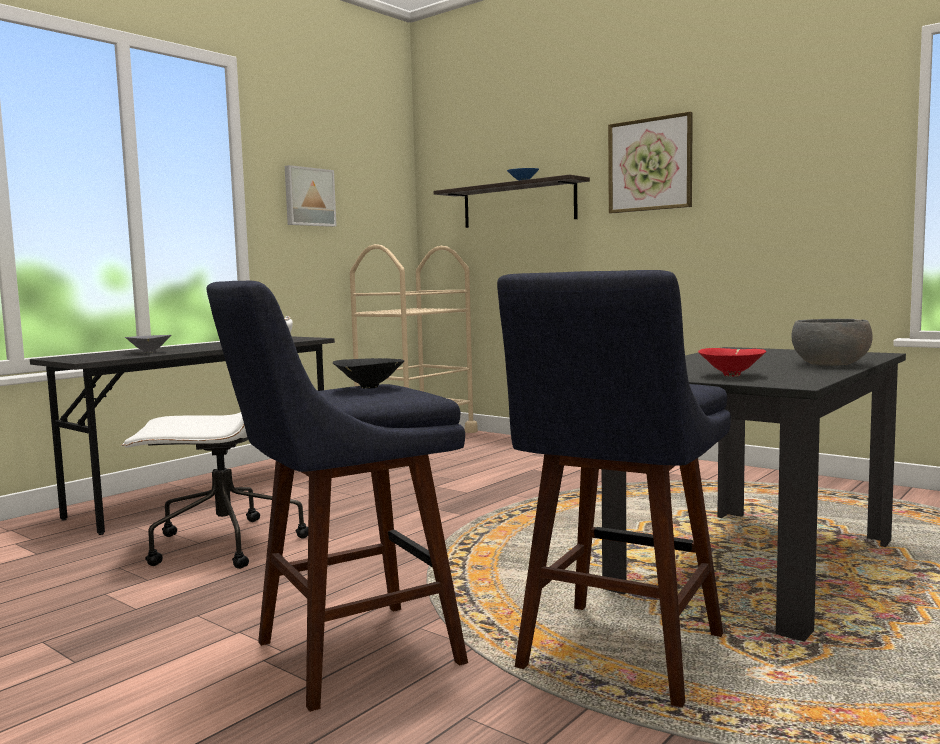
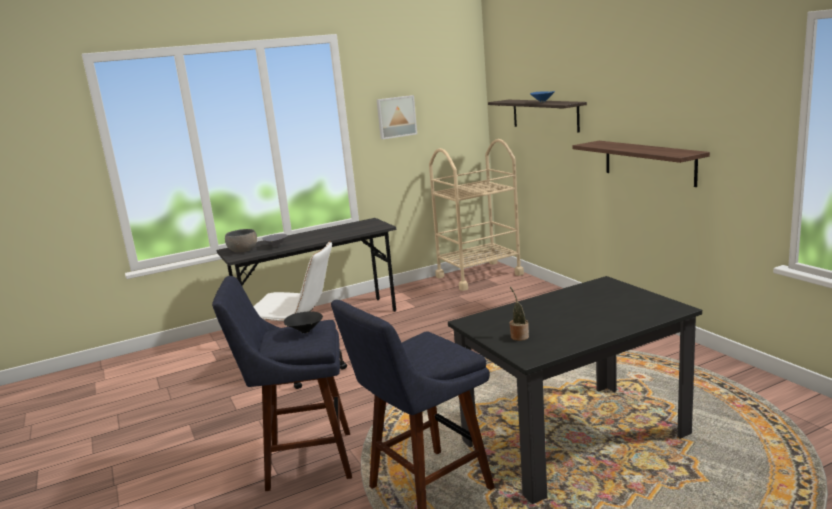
camera: 25 degrees right, 10 degrees up
(650, 164) = (623, 98): picture -> none
(691, 241) = (649, 162): none -> shelf
(732, 375) = (518, 336): red bowl -> potted plant
(830, 364) = (609, 326): grey bowl -> grey bowl (243, 250)

